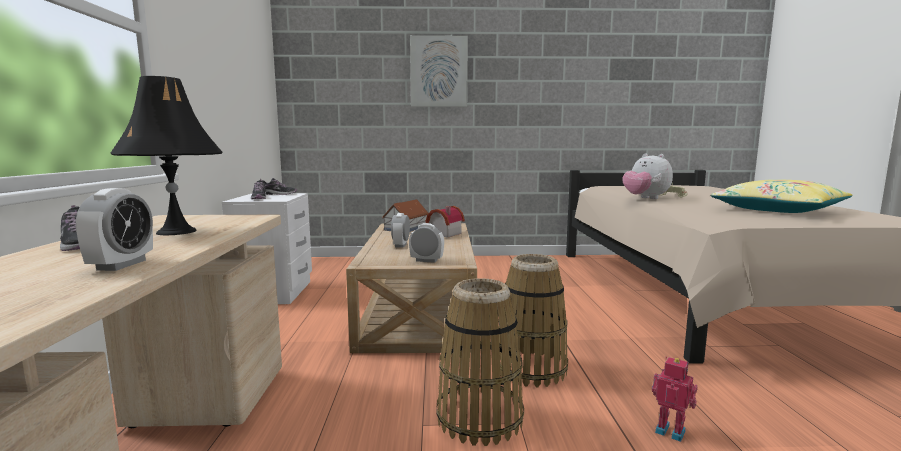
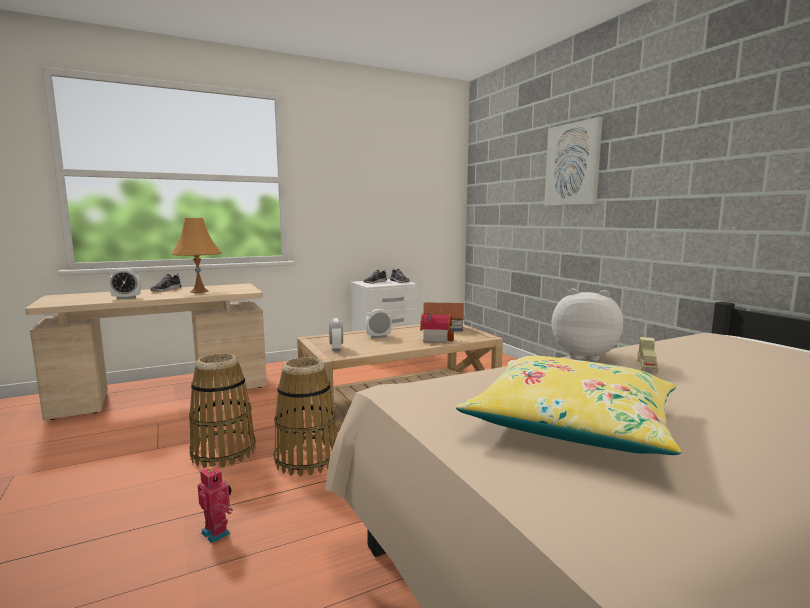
camera: 65 degrees right, 0 degrees up
(176, 231) = (199, 291): black table lamp -> orange table lamp
(645, 198) = (583, 356): plush toy -> plush toy turned 75 degrees clockwise
(670, 430) = (217, 532): toy robot -> toy robot turned 60 degrees counterclockwise

